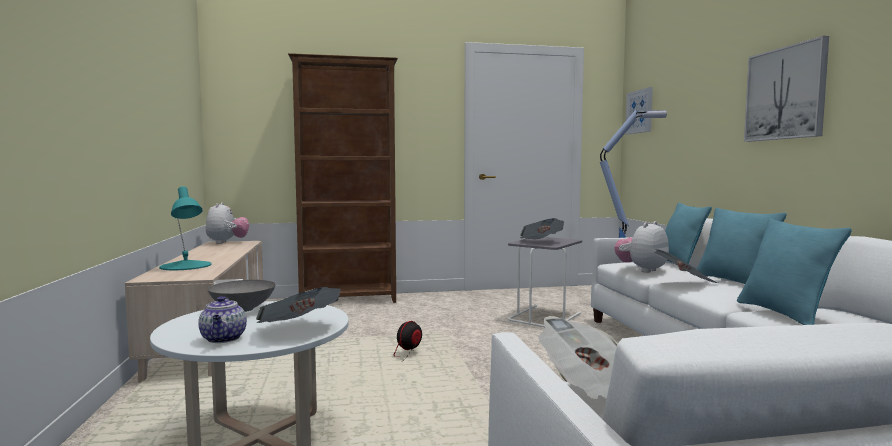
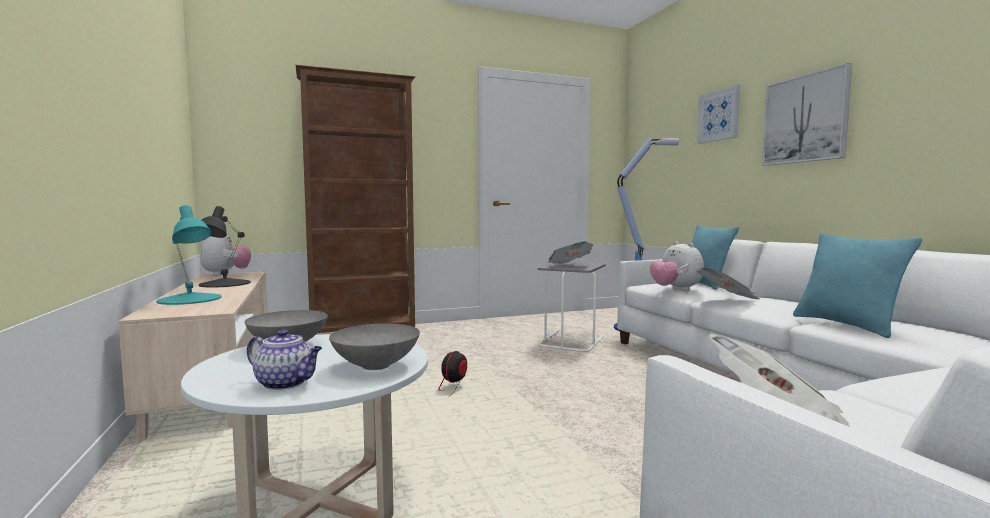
camera: 10 degrees left, 0 degrees up
(220, 252) = (224, 284): none -> black table lamp
(224, 339) = (286, 383): teapot -> teapot turned 45 degrees counterclockwise
(299, 329) = (375, 365): newspaper -> grey bowl
(639, 111) = (644, 141): picture -> picture (719, 115)
(641, 270) = (675, 290): plush toy -> plush toy turned 60 degrees counterclockwise
(734, 282) = (769, 298): turquoise pillow -> none

